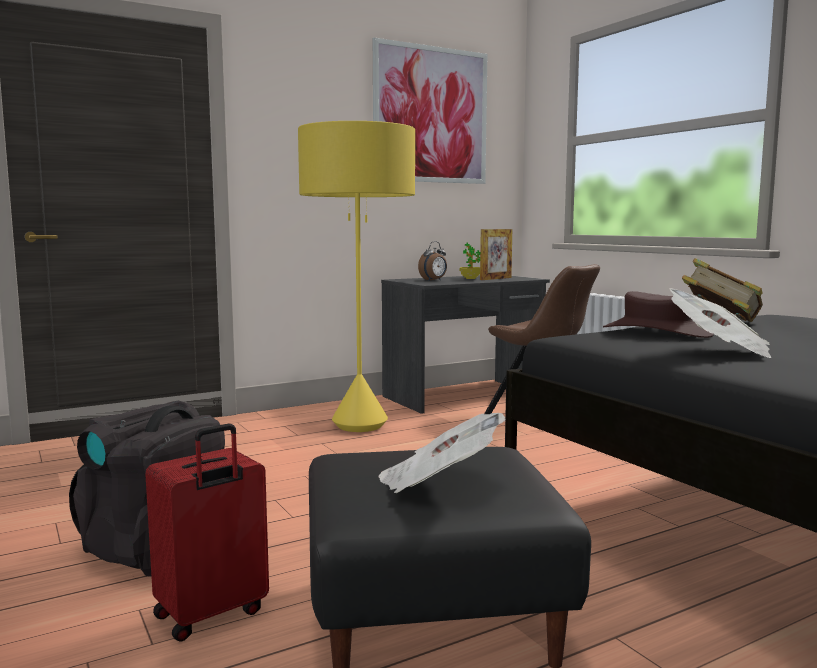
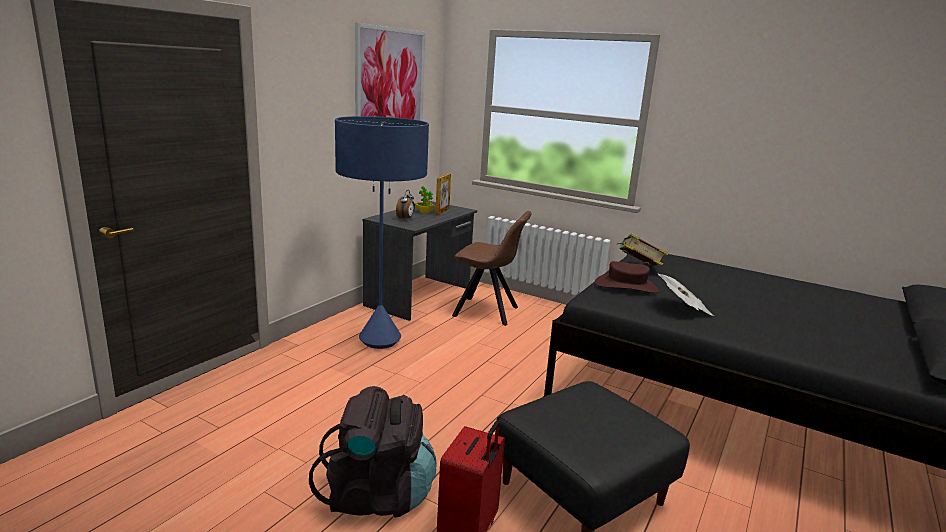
camera: 30 degrees left, 10 degrees up
(360, 426) = (380, 341): yellow floor lamp -> blue floor lamp
(438, 484) = (602, 426): newspaper -> none

